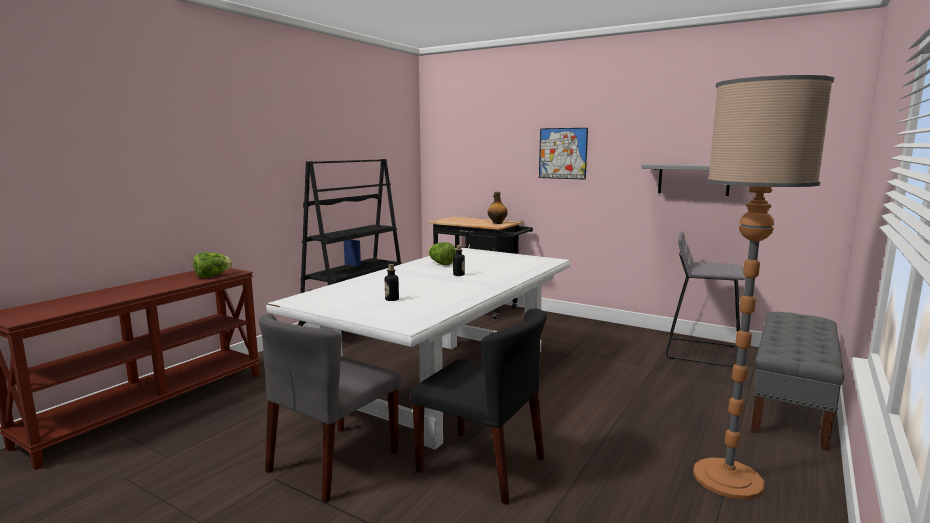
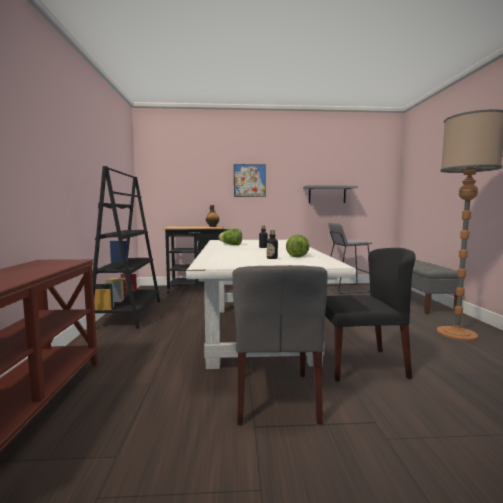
camera: 35 degrees left, 5 degrees down
(212, 276) = (60, 264): lettuce -> lettuce (297, 256)

